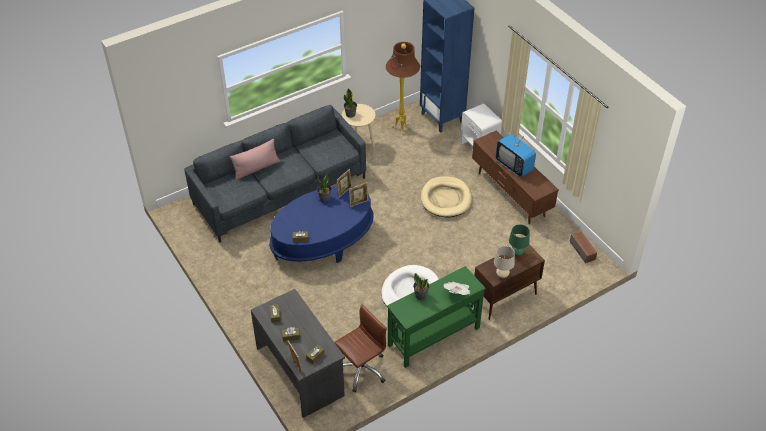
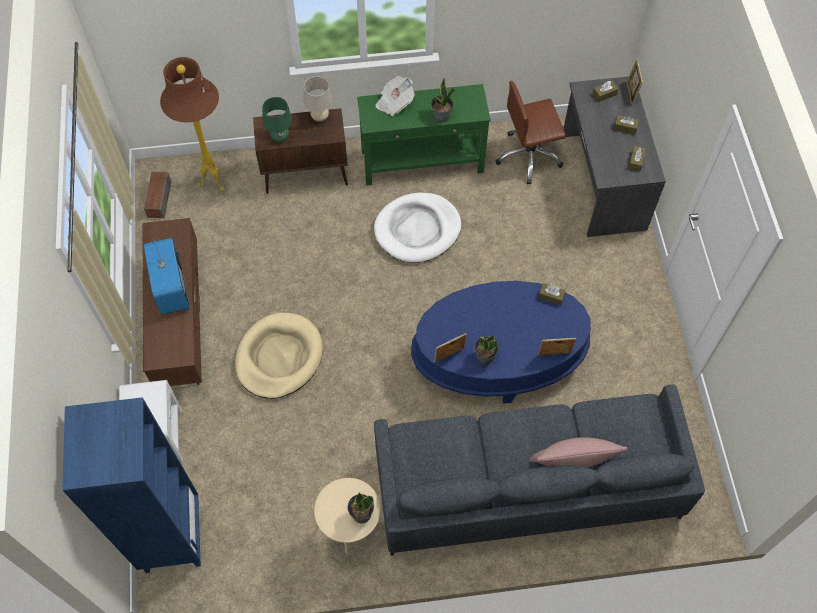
camera: 155 degrees left, 15 degrees up
(358, 203) = (438, 325): picture frame -> picture frame (554, 355)
(401, 129) = (258, 540): brown floor lamp -> brown floor lamp (213, 181)

